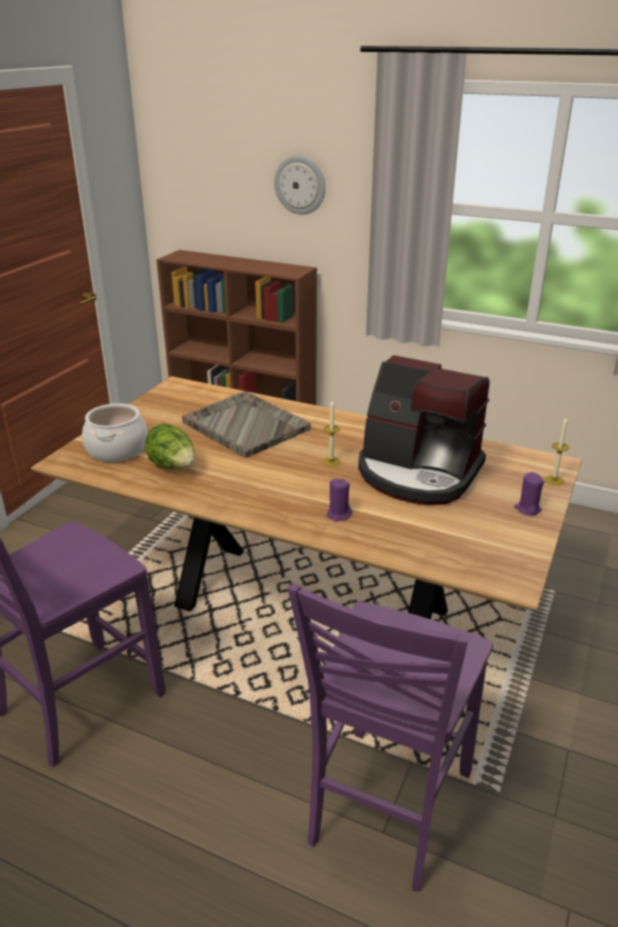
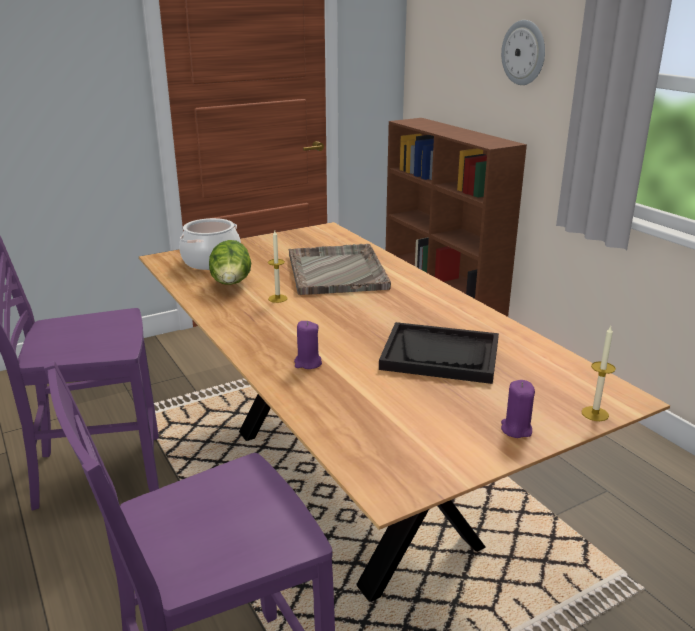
camera: 35 degrees right, 5 degrees down
(331, 462) = (368, 320): candle -> candle (277, 298)
(418, 473) = (440, 355): coffee machine -> black tray

